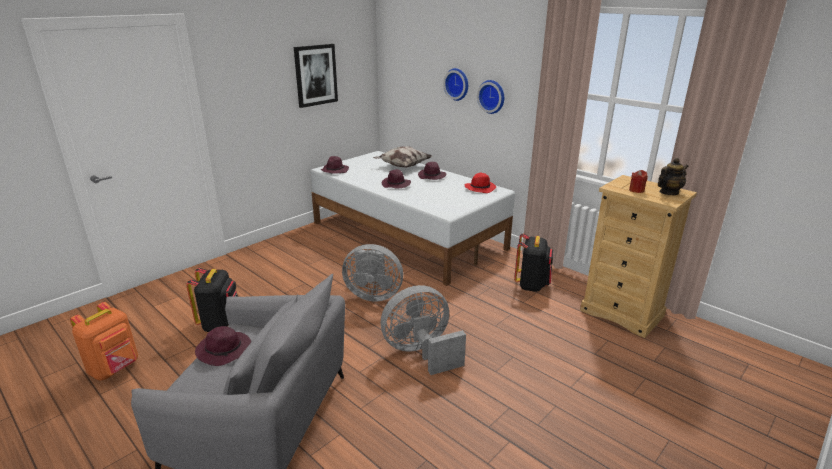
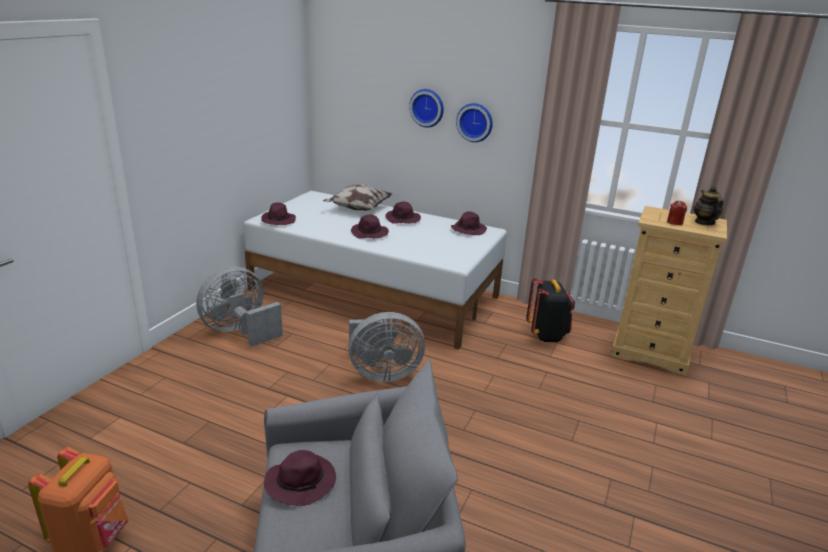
camera: 20 degrees left, 0 degrees up
(220, 323) = (208, 445): black backpack -> none
(315, 75) = (247, 99): picture -> none
(421, 352) = (481, 434): grey fan -> grey fan (240, 331)
(480, 188) = (468, 229): red hat -> purple hat
(668, 192) = (704, 222): teapot -> teapot turned 45 degrees counterclockwise

